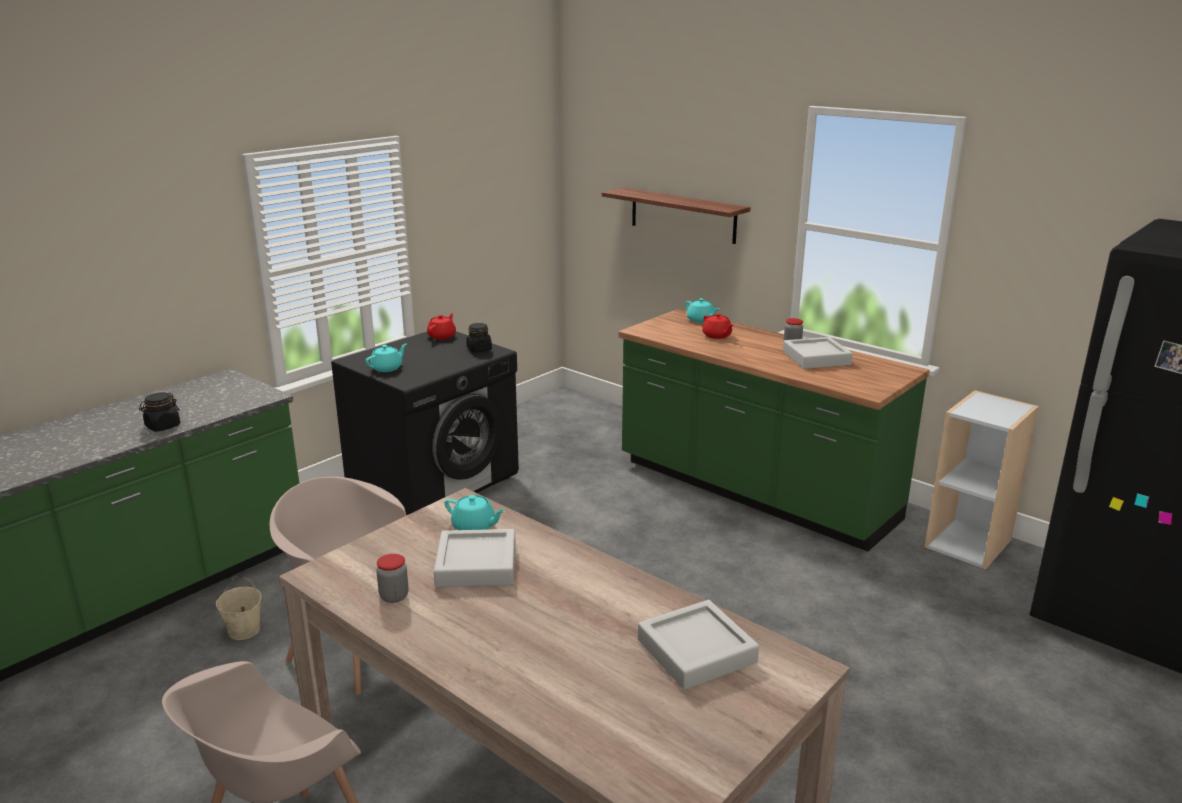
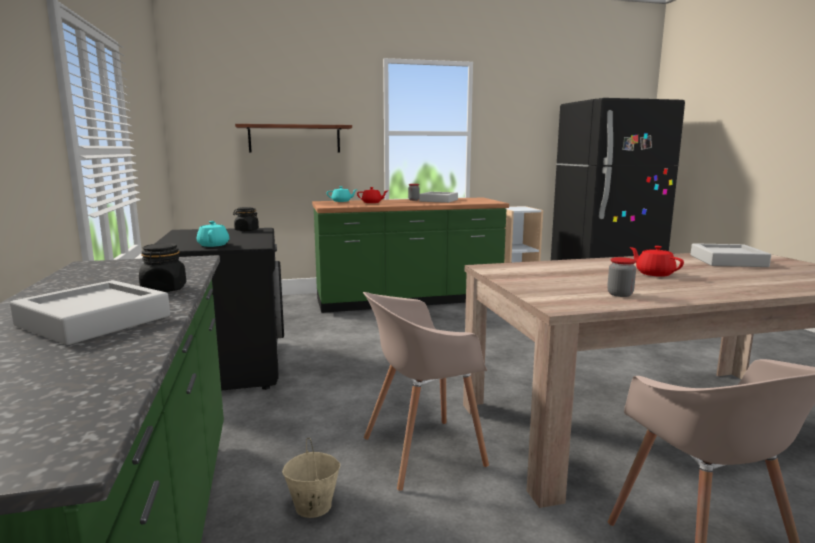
camera: 55 degrees left, 10 degrees down
(442, 336) = (192, 231): red teapot -> red teapot (654, 273)
(474, 527) = (532, 270): turquoise teapot -> none
(476, 565) = (590, 275): grey tray -> grey tray (94, 321)

